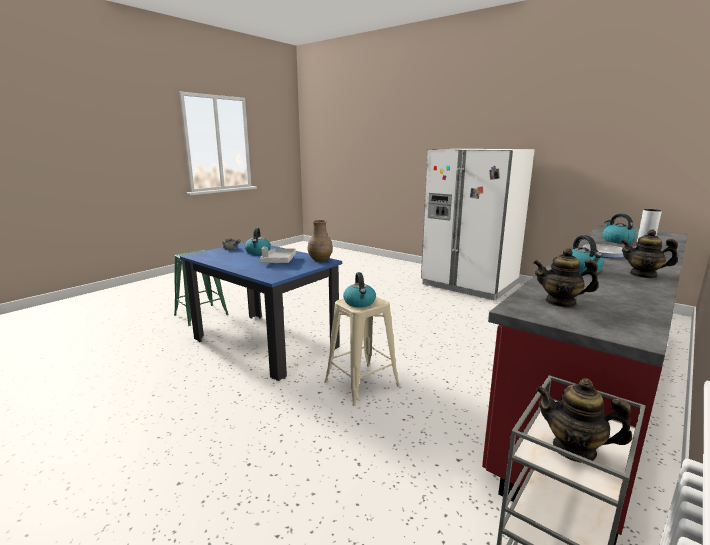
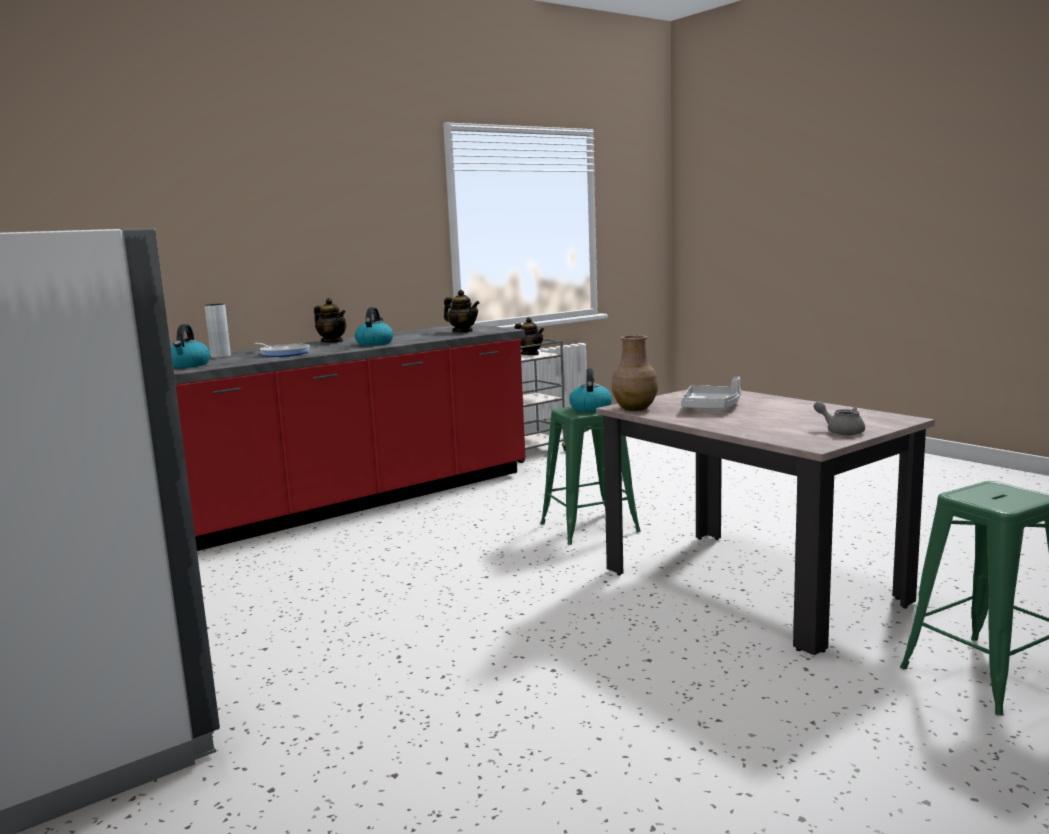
camera: 165 degrees left, 5 degrees down
(258, 252) = (768, 423): kettle -> none
(265, 343) = (751, 586): blue dining table -> beige dining table
(361, 384) = (589, 528): beige stool -> green stool

